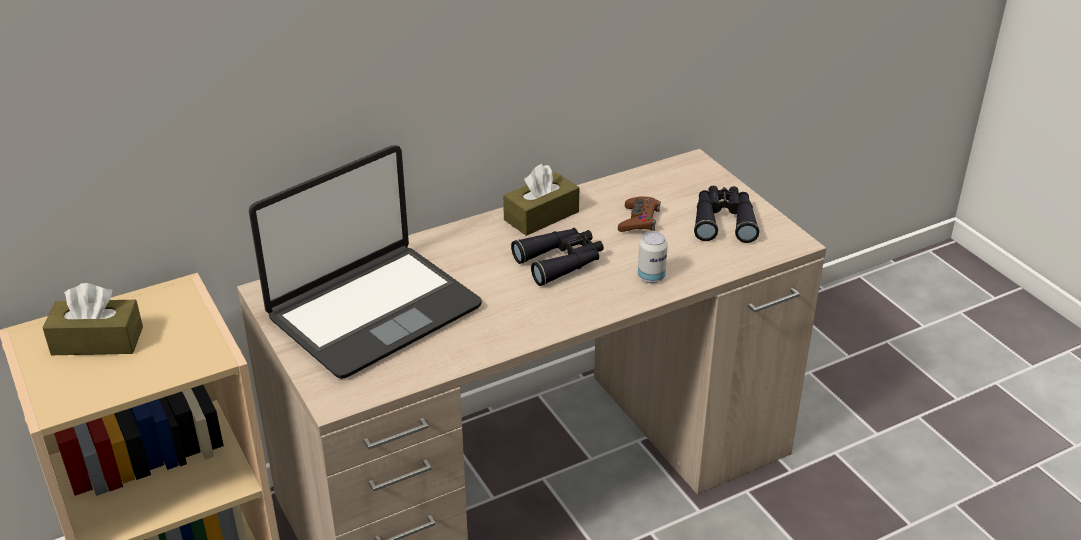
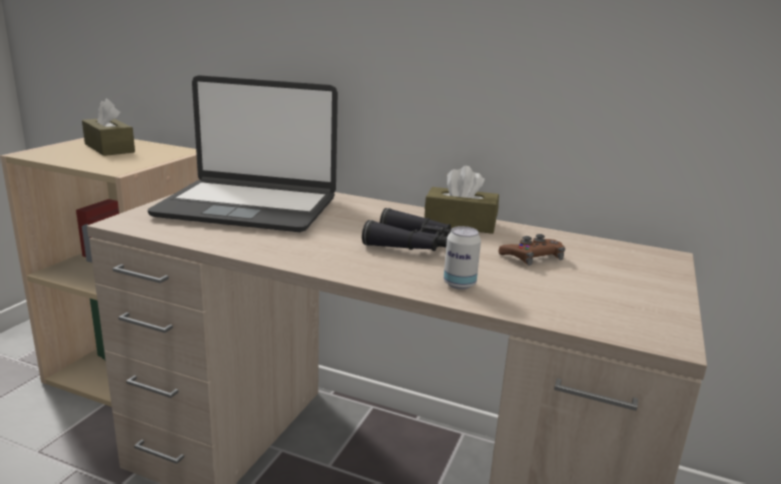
camera: 50 degrees right, 15 degrees down
(723, 221) = (616, 292): black binoculars -> none

